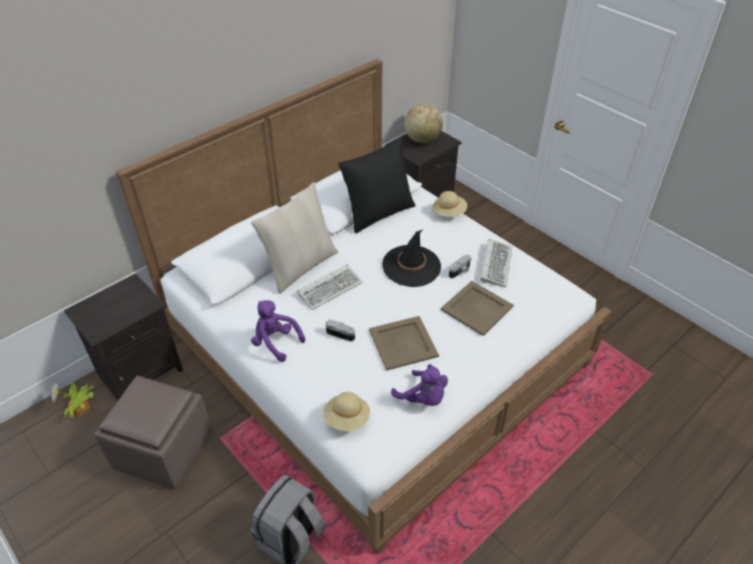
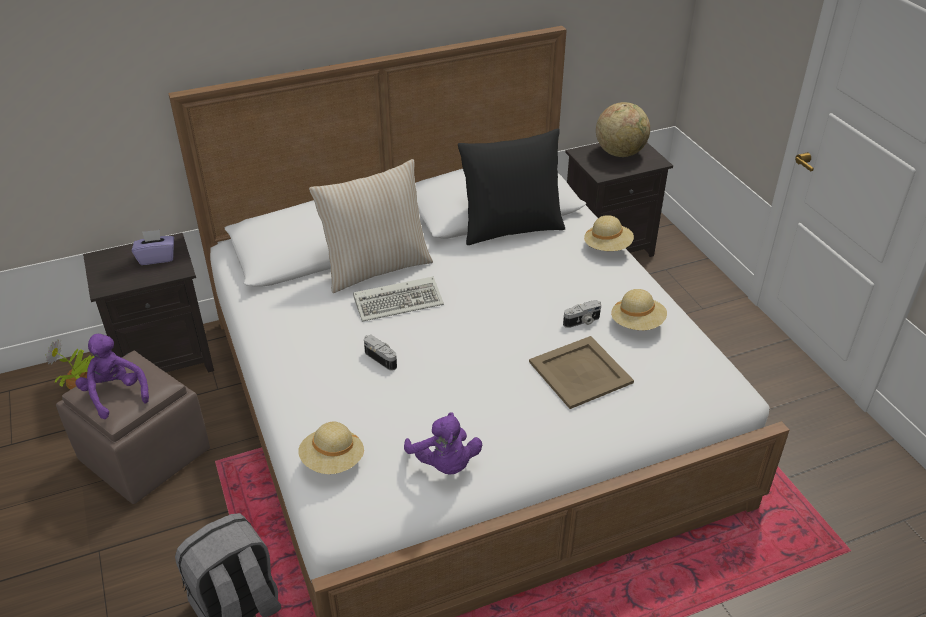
camera: 20 degrees right, 5 degrees down
(127, 299) = (157, 258): none -> purple tissue box
(275, 342) = (297, 348): purple plush toy -> purple plush toy (115, 394)
(404, 343) = (456, 390): beige tray -> none
(411, 266) = (519, 300): black hat -> none
(495, 263) = (637, 323): keyboard -> beige hat

